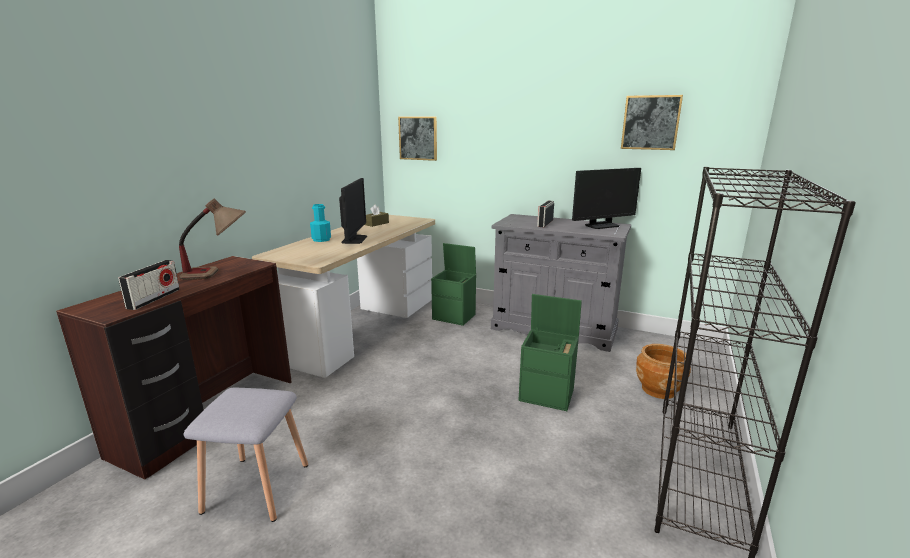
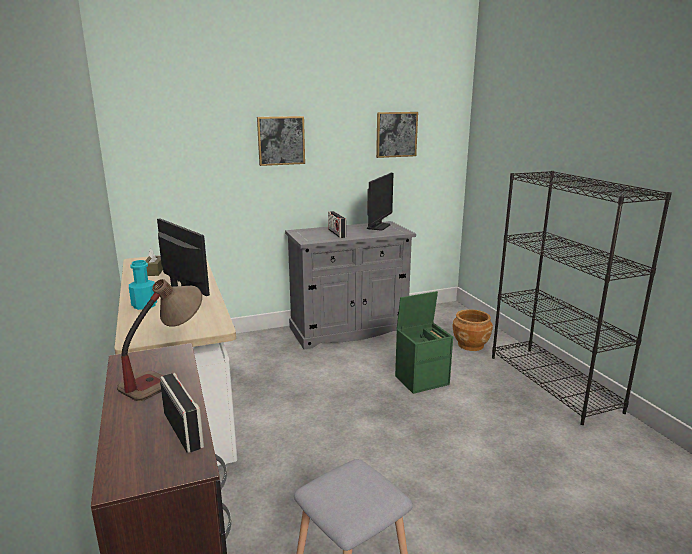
camera: 45 degrees left, 0 degrees up
(418, 138) = (162, 160): picture -> picture (281, 140)
(455, 316) = (255, 351): green storage box -> none

